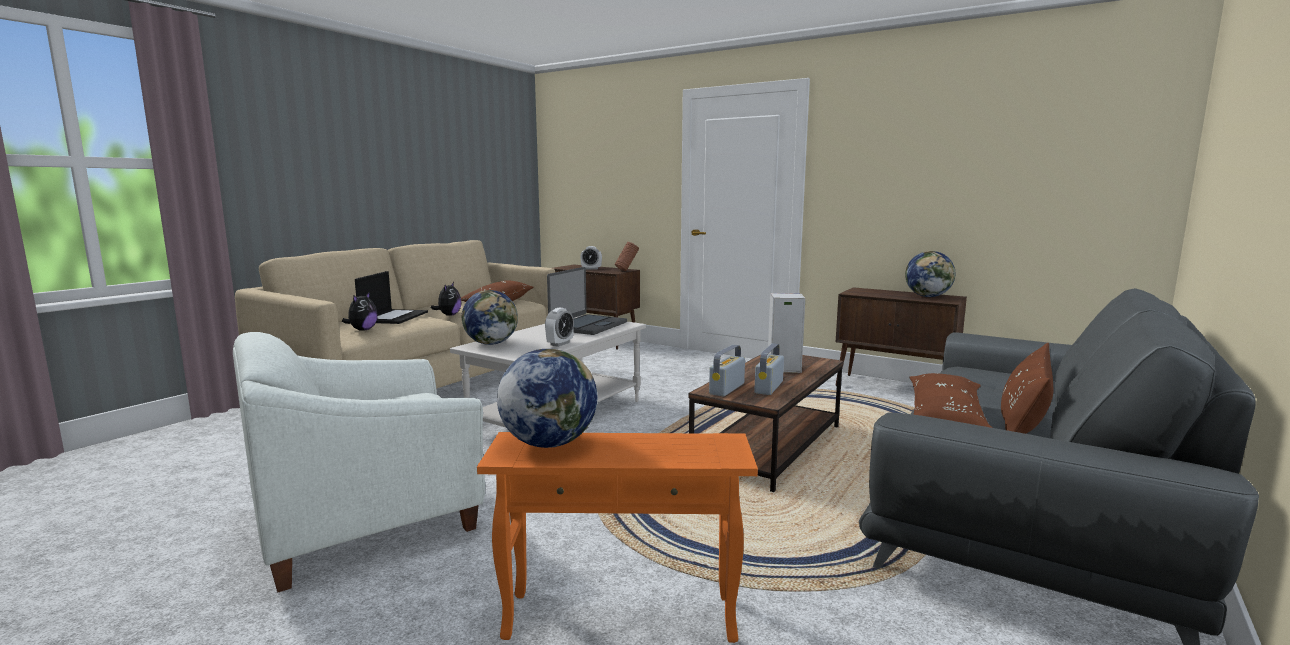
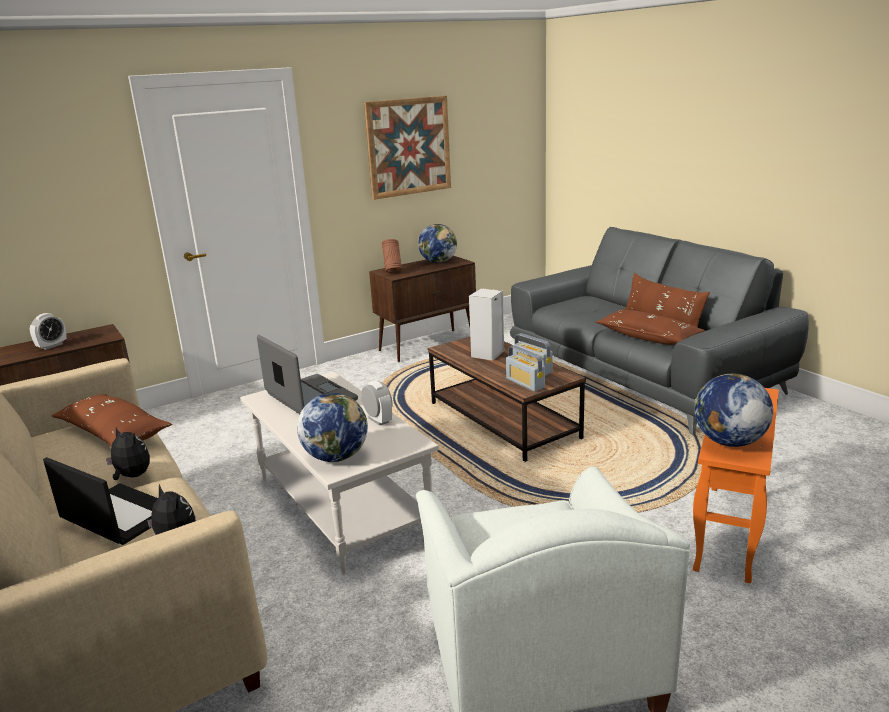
camera: 65 degrees left, 10 degrees up
(626, 271) = (110, 330): brown vase -> brown vase (393, 272)
(931, 161) = (408, 147): none -> picture

